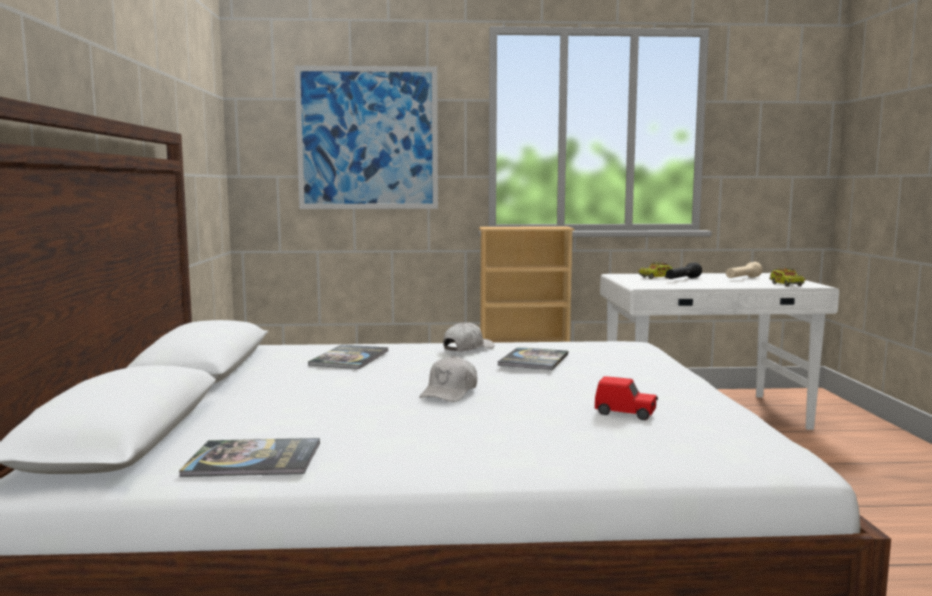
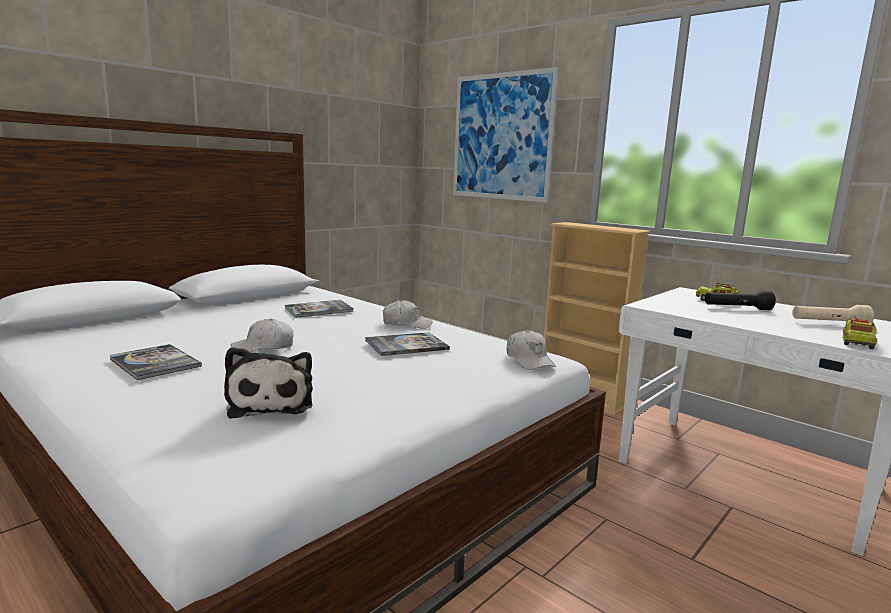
camera: 45 degrees right, 5 degrees up
(253, 460) = (63, 347): book -> book (155, 363)
(626, 413) = (271, 403): red toy car -> plush toy
(630, 346) = (529, 360): none -> white cap

